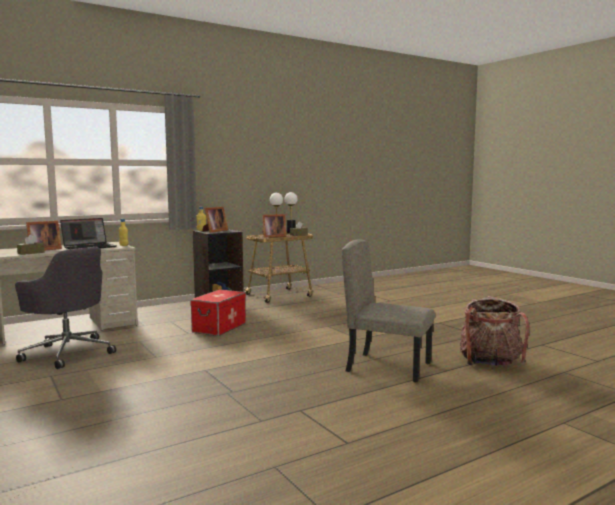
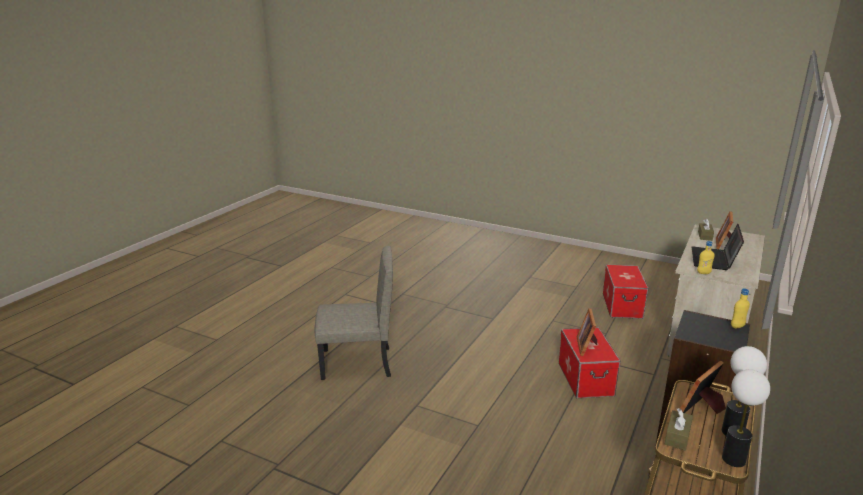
camera: 150 degrees right, 15 degrees up
(68, 352) = (622, 305): grey office chair -> storage box
(214, 231) = (710, 327): picture frame -> picture frame (587, 346)
(490, 363) = (261, 399): backpack -> none

